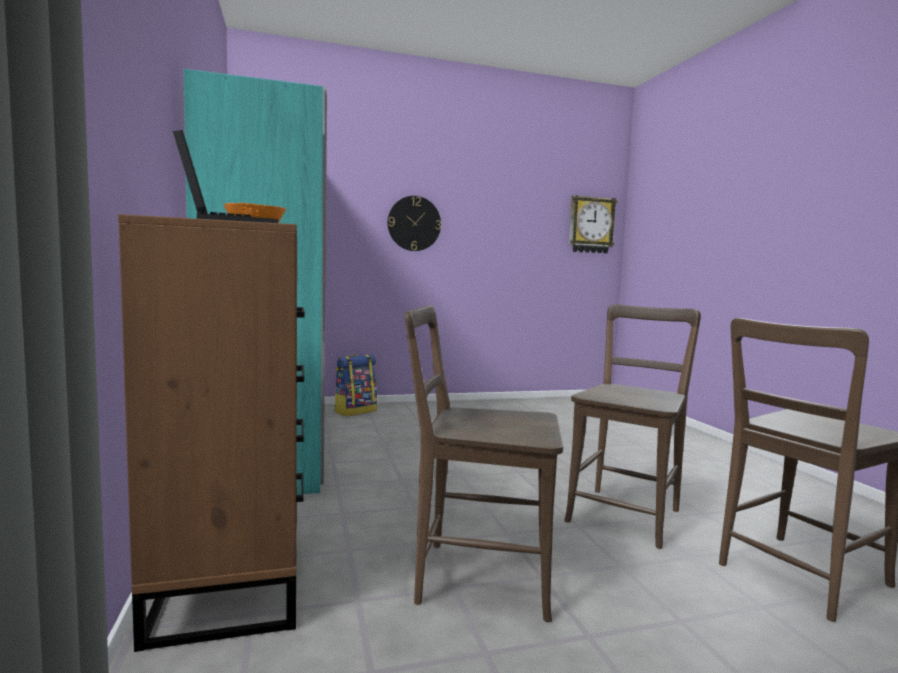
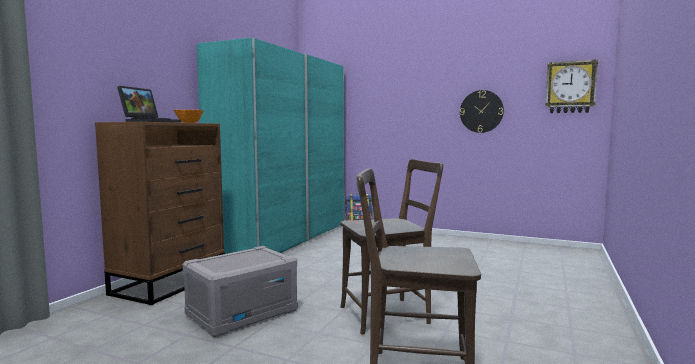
camera: 40 degrees right, 0 degrees up
(414, 223) = (408, 100): wall clock -> wall clock (481, 111)
(476, 577) = (242, 312): brown chair -> grey storage box

